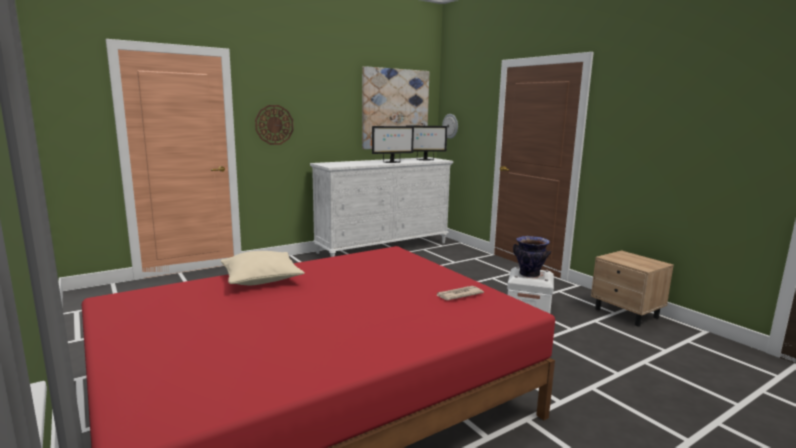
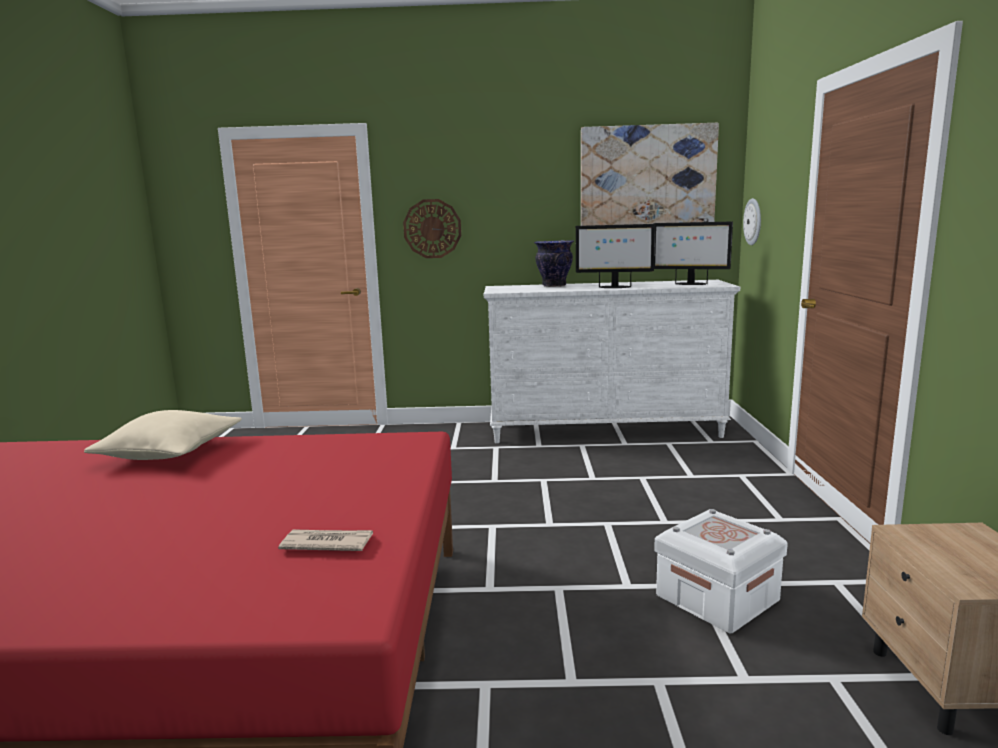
camera: 35 degrees right, 0 degrees up
(529, 274) = (712, 532): vase -> vase (553, 285)

